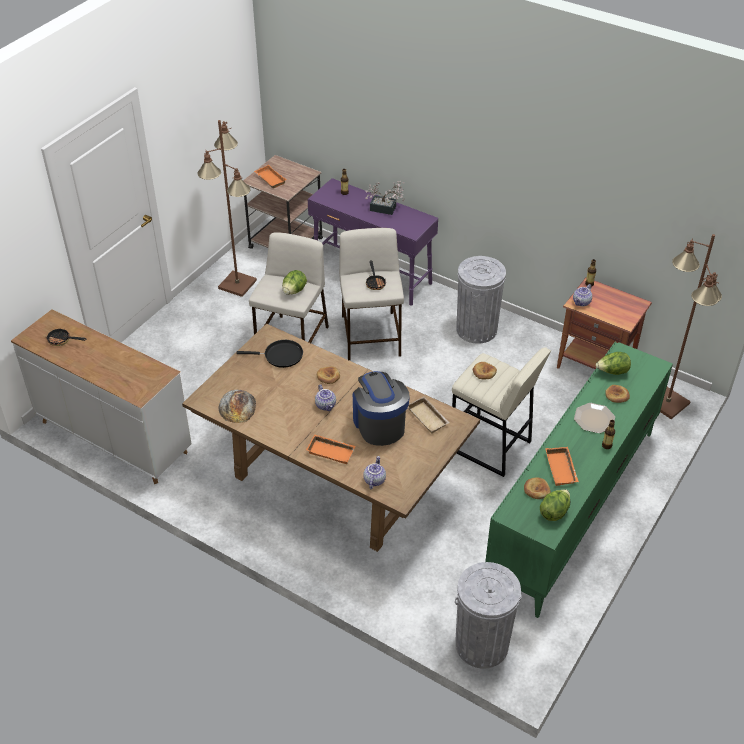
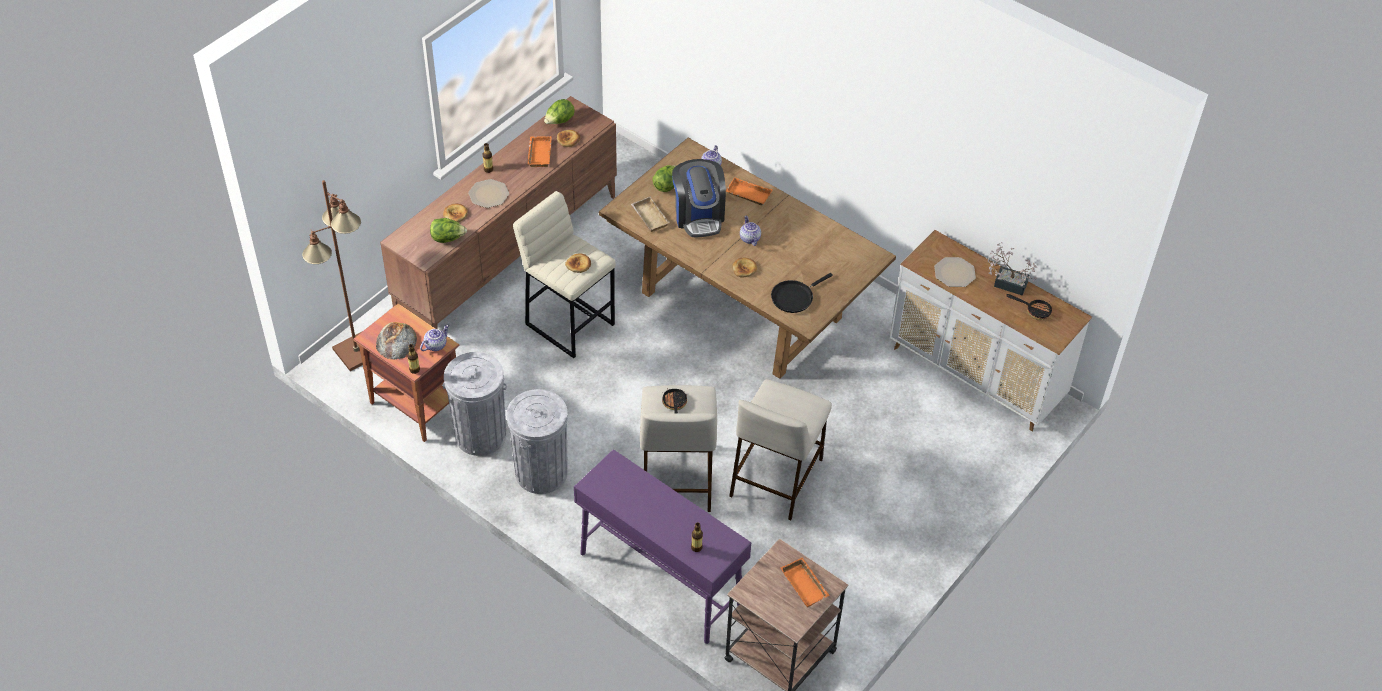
camera: 175 degrees left, 5 degrees up
(129, 367) = (954, 272): none -> plate
(237, 406) = (839, 246): bread -> bread (396, 341)
(238, 284) = (849, 581): brown floor lamp -> none
(280, 356) = (794, 297): black frying pan -> black frying pan turned 45 degrees counterclockwise
(294, 291) = (775, 403): lettuce -> lettuce (667, 186)
(386, 209) = (642, 509): potted plant -> potted plant (1006, 283)
(481, 645) = (629, 160): grey trash can -> grey trash can (480, 435)
(573, 509) = (508, 255): green cabinet -> brown cabinet

